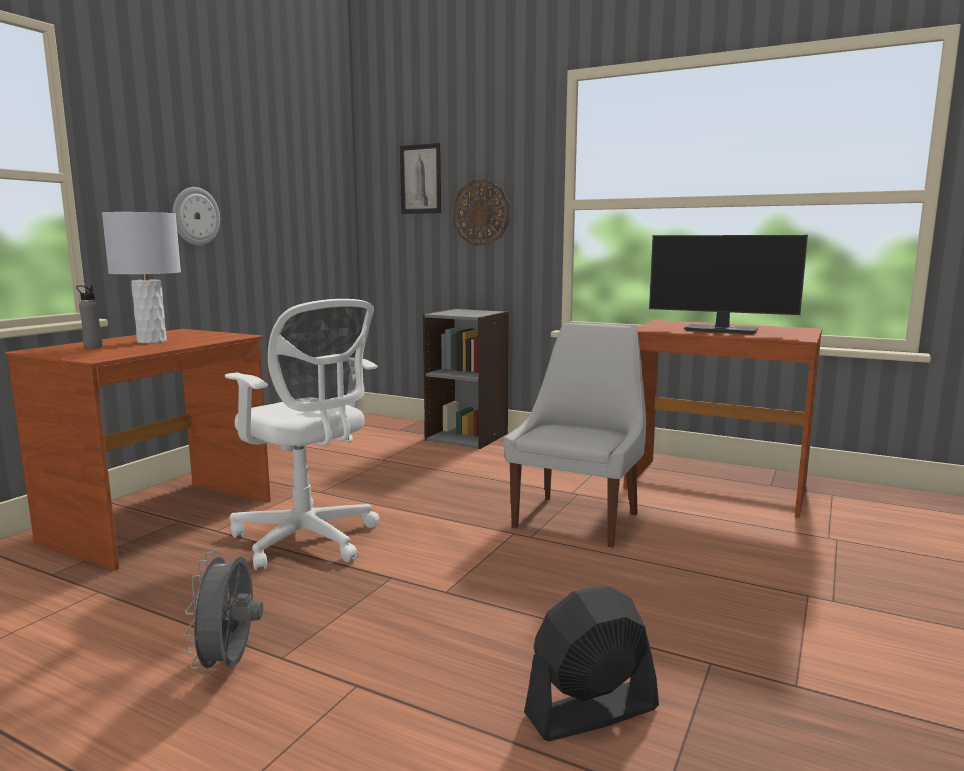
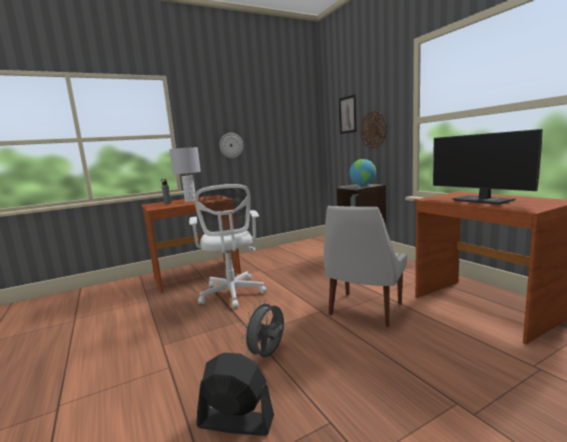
camera: 35 degrees right, 0 degrees up
(230, 664) = (145, 342): grey fan -> grey fan (268, 355)
(470, 312) = (363, 185): none -> globe
(578, 519) = (364, 310): white chair -> white chair turned 150 degrees clockwise

